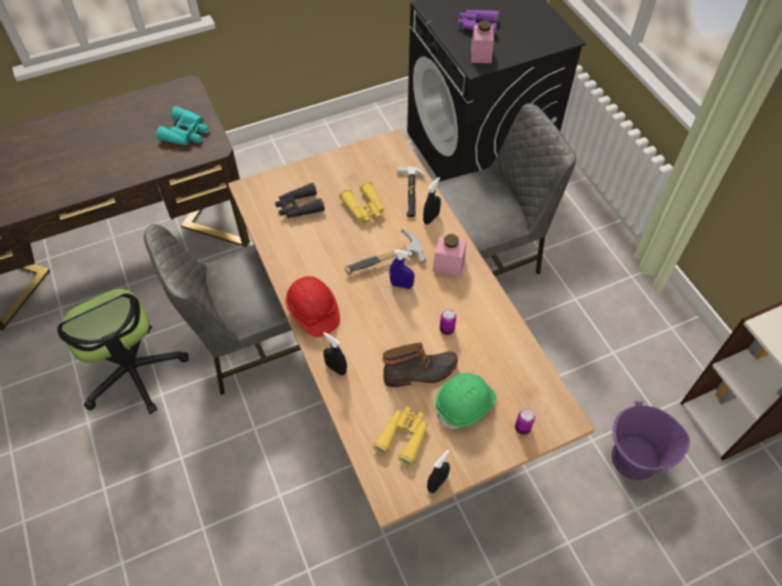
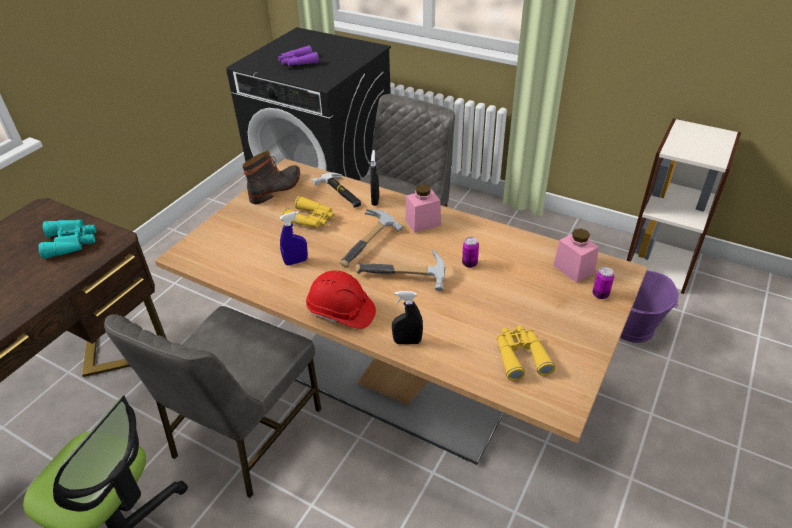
camera: 35 degrees left, 15 degrees down
(299, 207) = (247, 245): black binoculars -> none
(383, 312) = (404, 279): none -> hammer
(401, 285) = (399, 254): blue spray bottle -> blue spray bottle (296, 261)
(420, 373) = (483, 303): boot -> boot (276, 188)
(437, 483) = (585, 372): black spray bottle -> none
(465, 405) = (542, 305): green hard hat -> none
(481, 54) = (319, 76): pink jar -> pink jar (573, 269)

